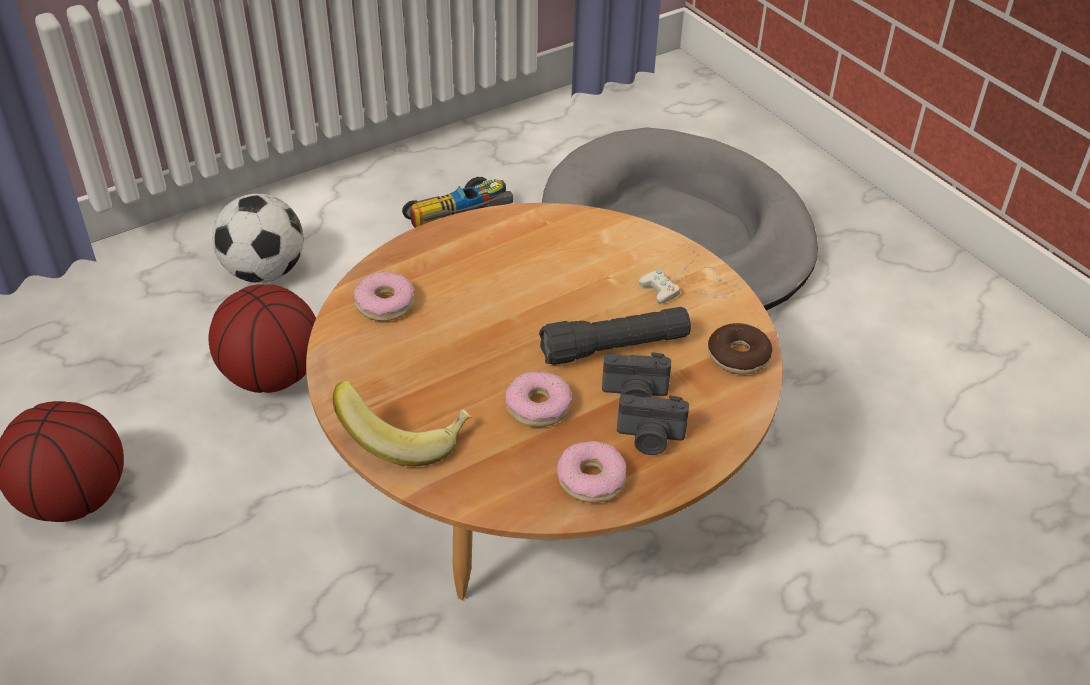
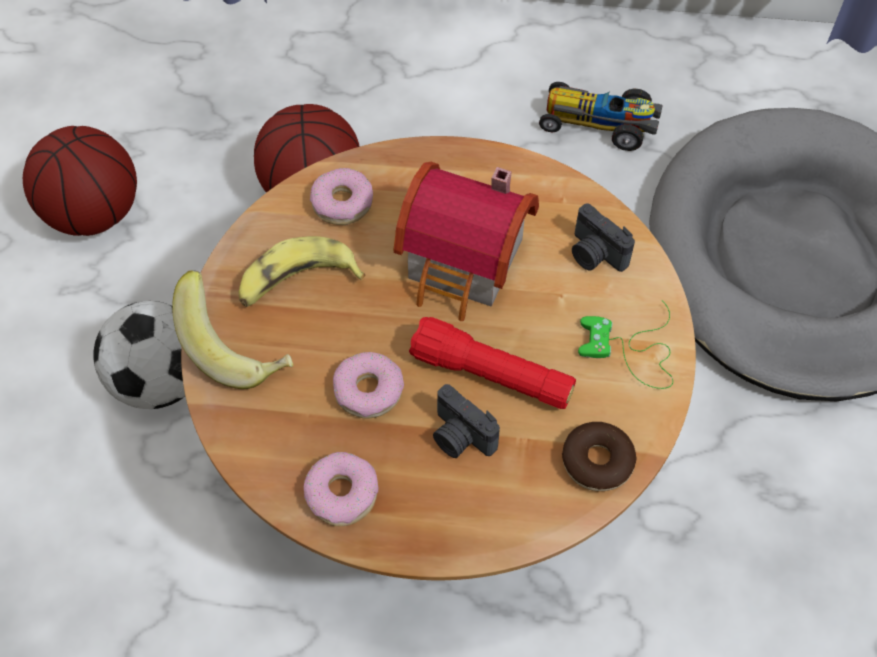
camera: 40 degrees right, 15 degrees up
(264, 272) = (389, 85): football -> football (161, 381)
(406, 371) = (297, 282): none -> banana
(522, 294) = (466, 265): none -> toy house
(614, 348) = (492, 375): black flashlight -> red flashlight
(650, 439) = (429, 490): camera -> camera (594, 255)
(689, 283) = (632, 350): white game controller -> green game controller

